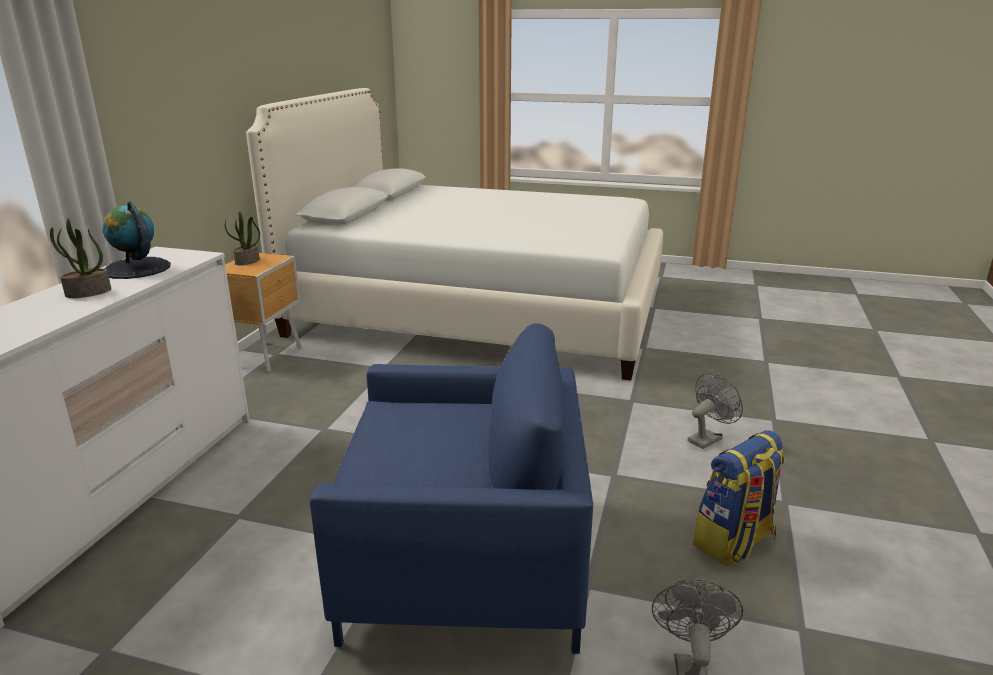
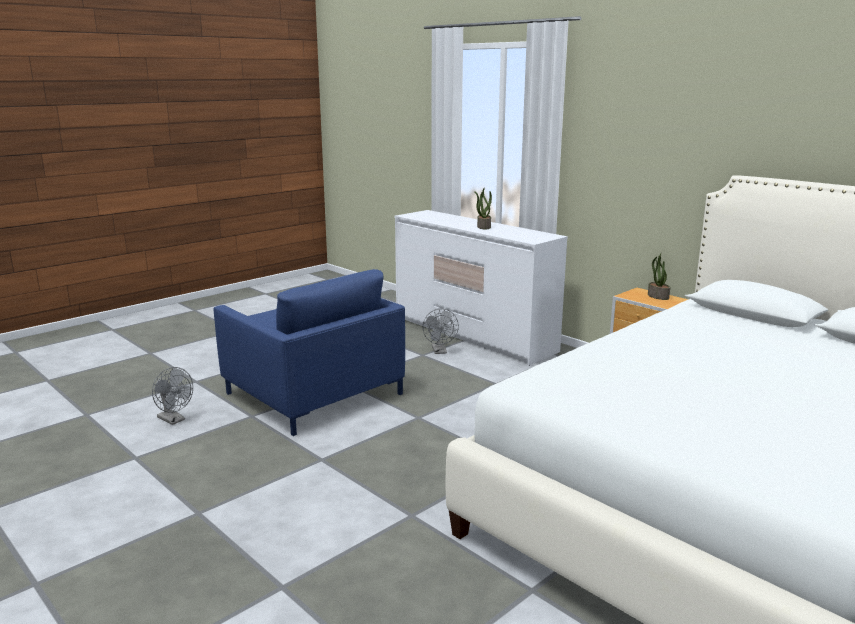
camera: 120 degrees right, 5 degrees down
(136, 268) = (518, 232): globe -> none
(465, 561) = (314, 394): blue armchair -> blue armchair turned 75 degrees counterclockwise
(708, 438) = (307, 524): grey fan -> grey fan (440, 351)
(734, 542) = (205, 471): backpack -> none

